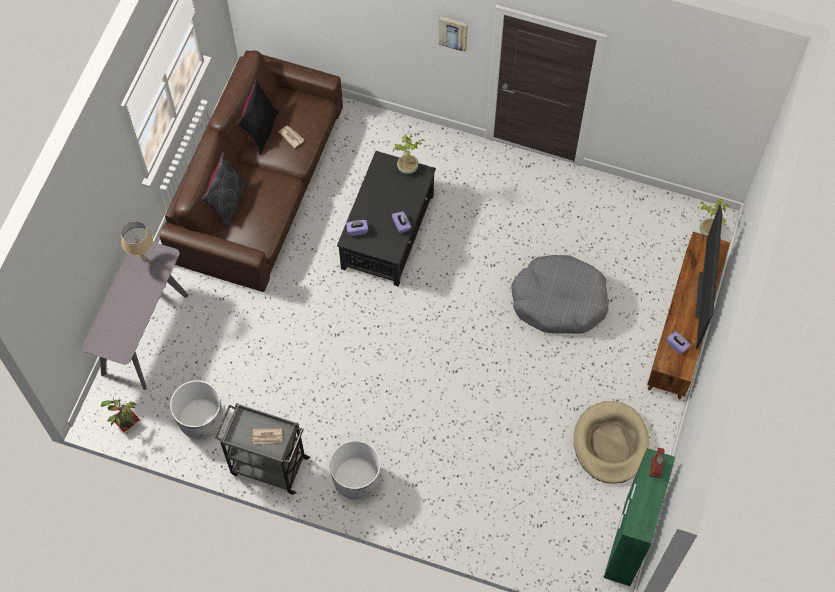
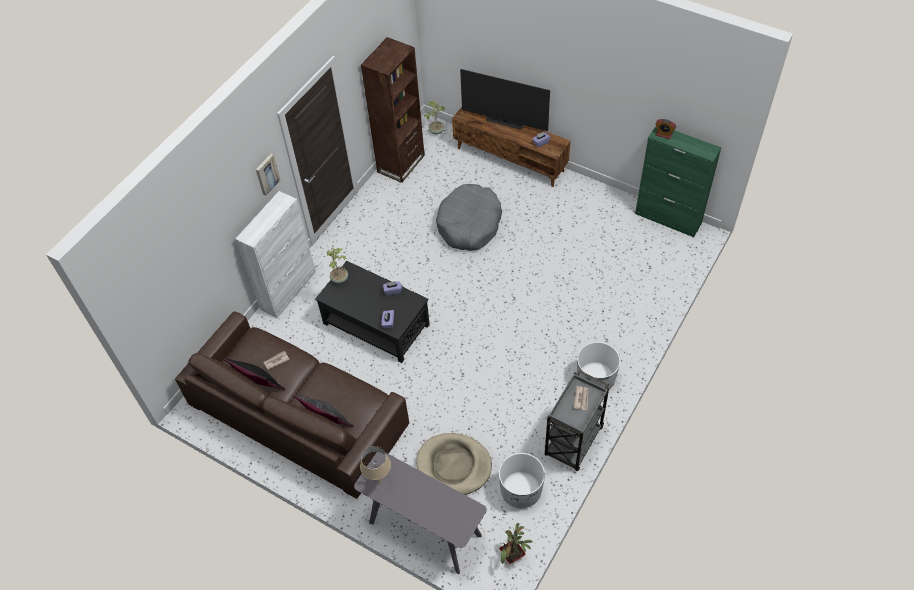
camera: 75 degrees left, 10 degrees down
(416, 132) = (288, 290): none -> white cabinet
(610, 443) = (591, 215): beige dog bed -> beige dog bed (453, 466)
(640, 202) = (401, 163): none -> brown bookcase

